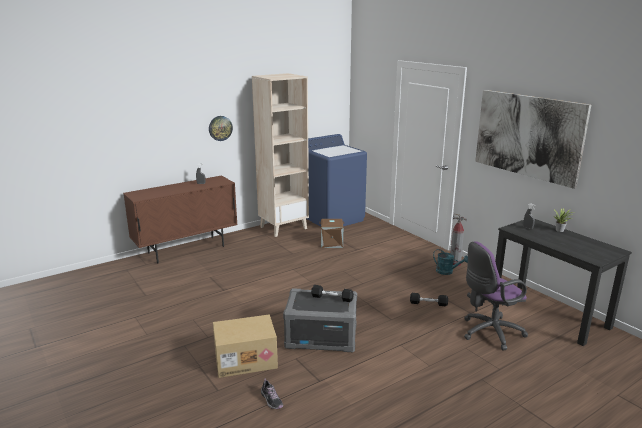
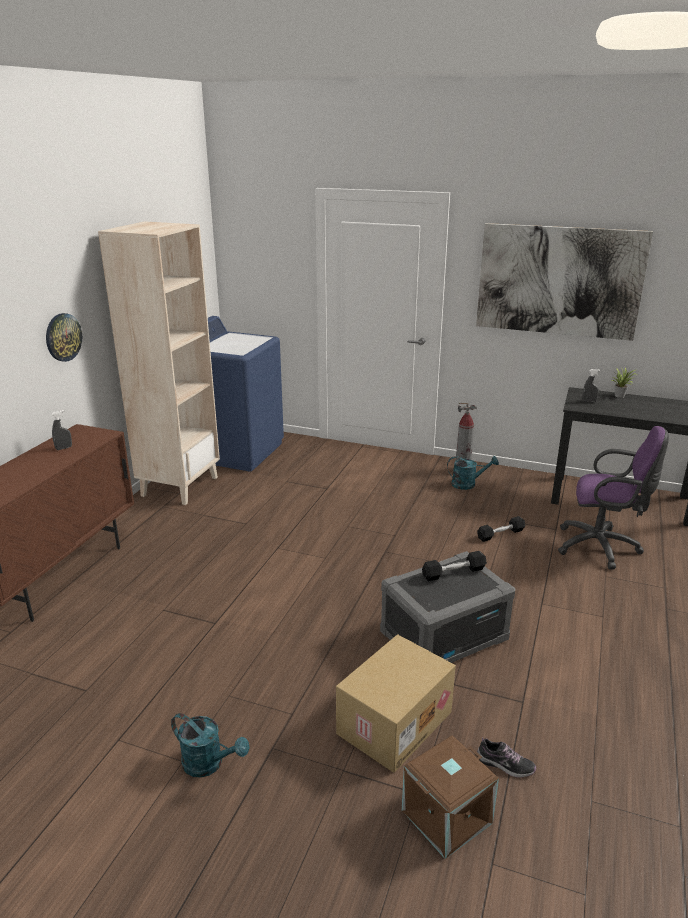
camera: 35 degrees left, 5 degrees up
(154, 339) = (209, 764): none -> turquoise watering can
(331, 243) = (281, 489): brown storage box -> brown storage box (447, 818)
(488, 333) = (602, 547): purple office chair -> purple office chair turned 105 degrees counterclockwise

